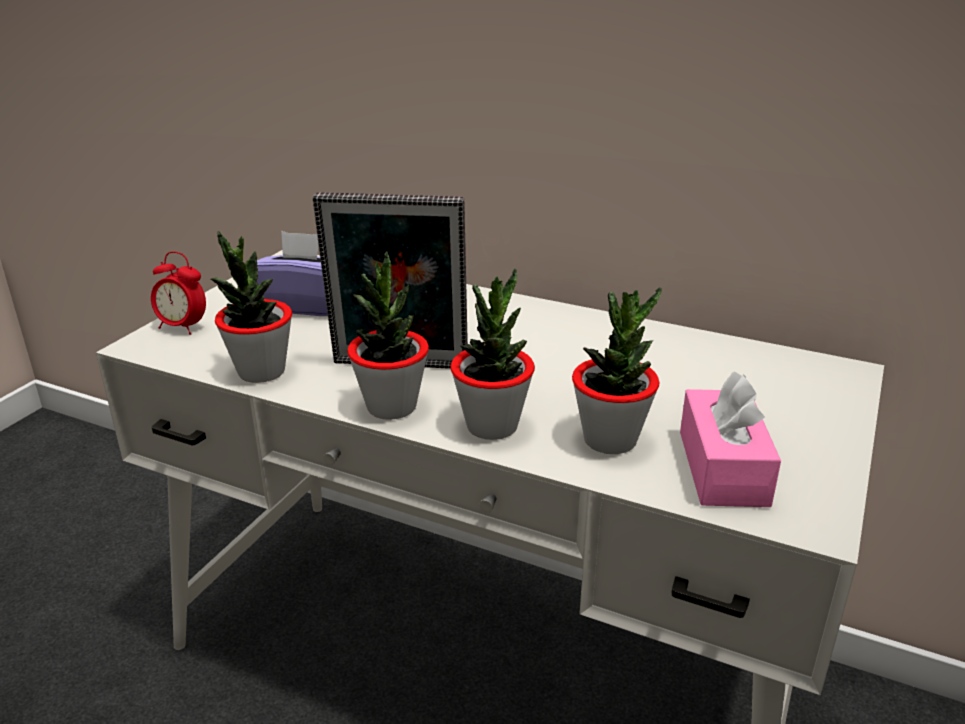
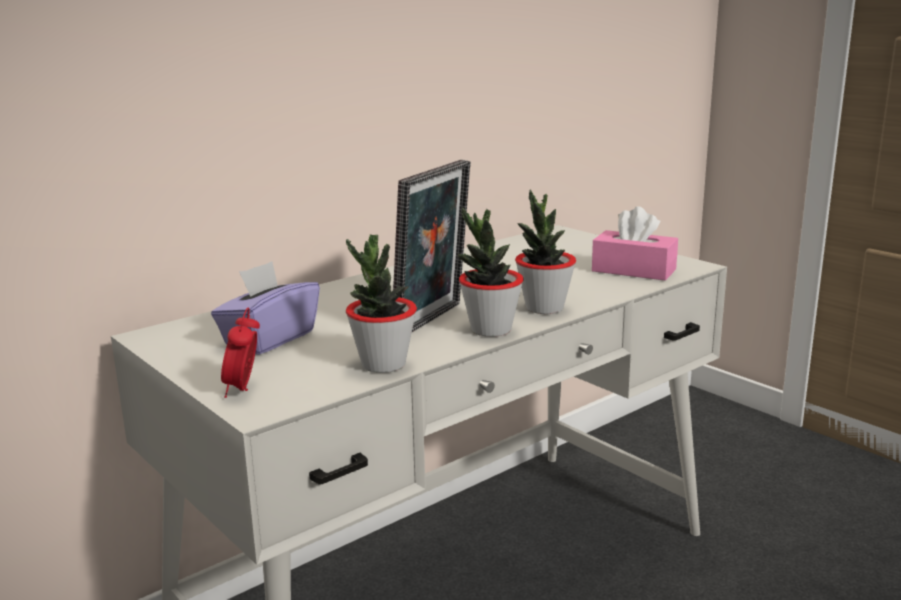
camera: 65 degrees left, 10 degrees down
(183, 327) = (243, 390): alarm clock -> alarm clock turned 135 degrees clockwise
(610, 439) = (586, 285): potted plant -> none

